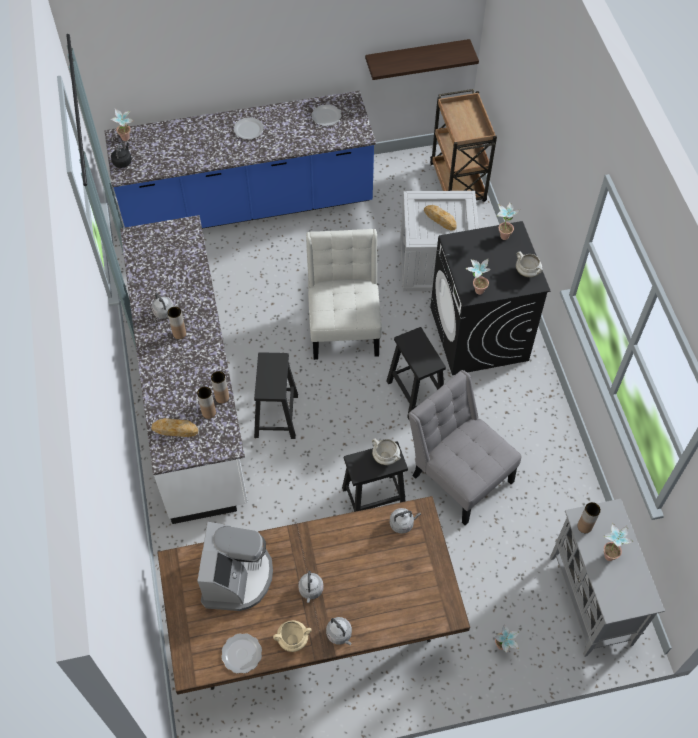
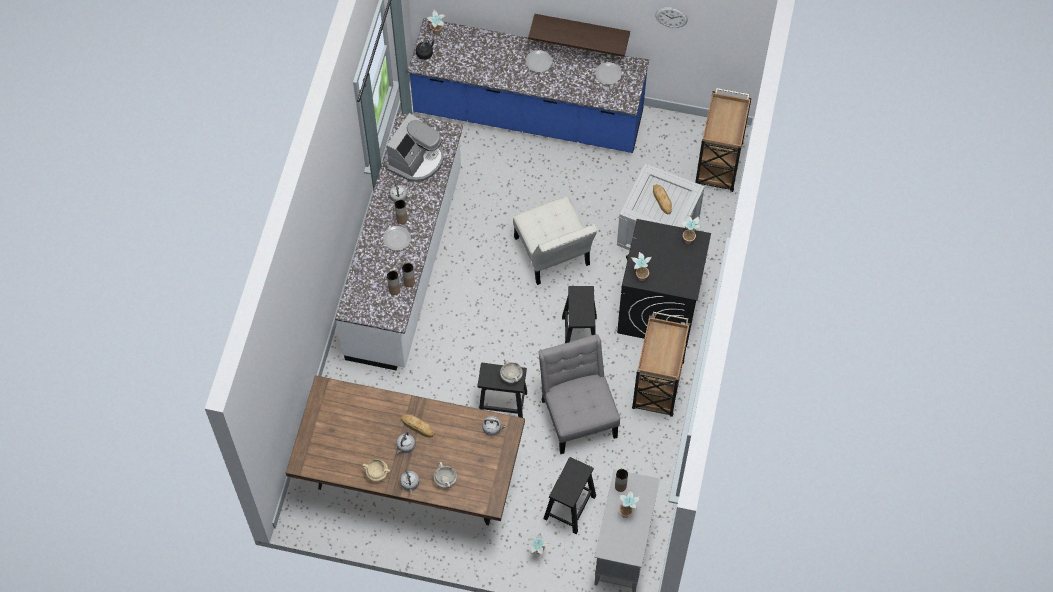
camera: 25 degrees right, 5 degrees up
(175, 429) = (365, 292): bread -> bread (417, 426)
(236, 577) = (360, 415): coffee machine -> coffee machine (417, 160)
(241, 654) = (339, 468): plate -> plate (396, 239)
(276, 417) = (461, 309): black stool -> black stool (569, 508)
(344, 325) = (553, 255): white chair -> white chair turned 135 degrees clockwise
(378, 21) = (671, 17): none -> wall clock
(417, 57) = (705, 52): shelf -> shelf (581, 29)
(524, 412) = (657, 387): none -> brown cart
(528, 272) = (689, 277): white cooking pot -> white cooking pot (446, 480)

